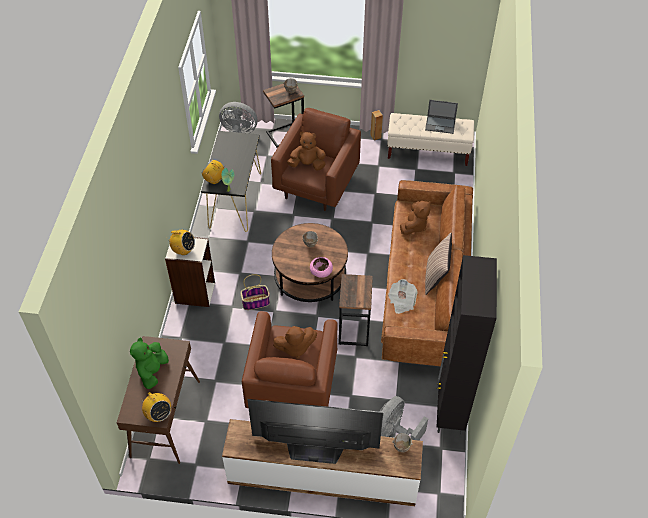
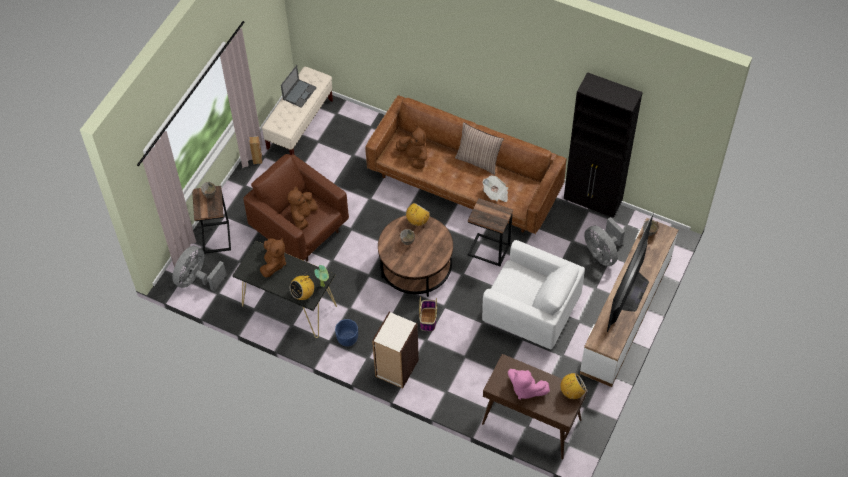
camera: 70 degrees left, 5 degrees up
(152, 371) = (525, 389): green plush toy -> pink plush toy
(183, 250) = (396, 335): radio -> radio (417, 221)
(215, 249) = (347, 338): none -> blue planter
(292, 385) = (530, 313): brown armchair -> white armchair
(295, 348) = (520, 285): brown plush toy -> brown plush toy (273, 263)
(321, 272) = (443, 243): pink bowl -> none

